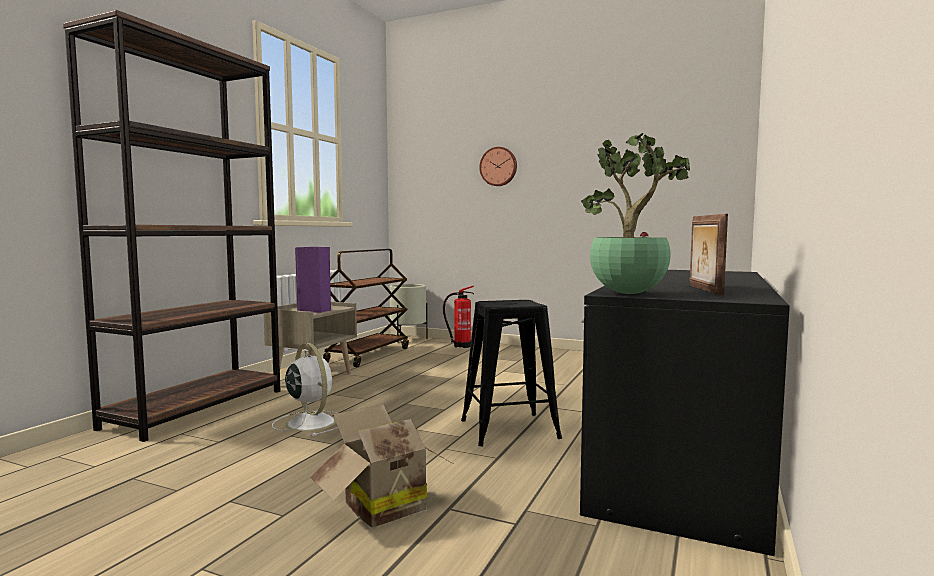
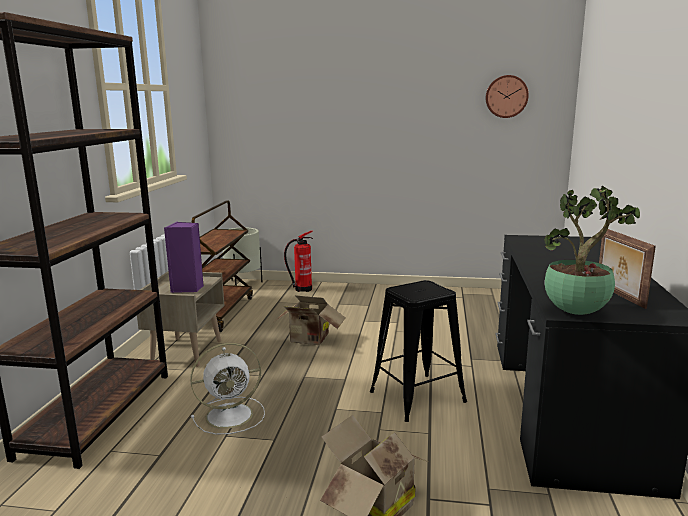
camera: 15 degrees left, 10 degrees up
(310, 422) = (231, 415): white fan -> white fan turned 120 degrees clockwise
(435, 379) = (309, 340): none -> cardboard box
(498, 166) = (331, 109): wall clock -> wall clock (506, 96)

